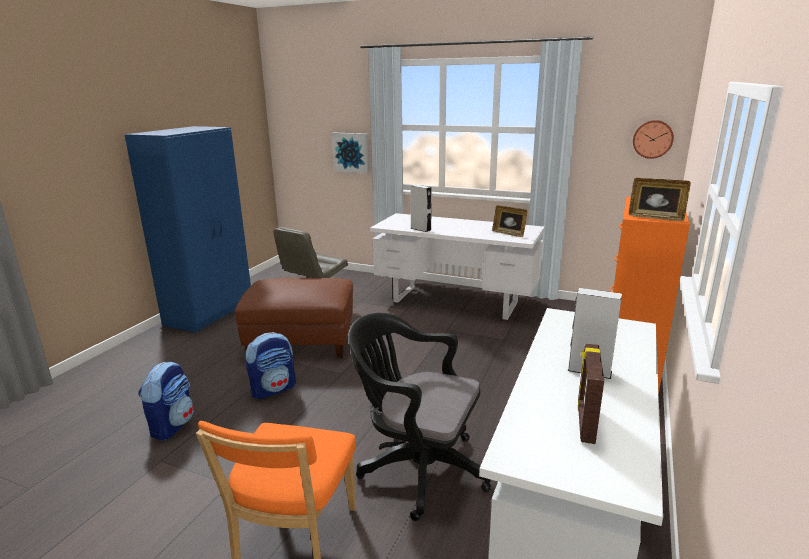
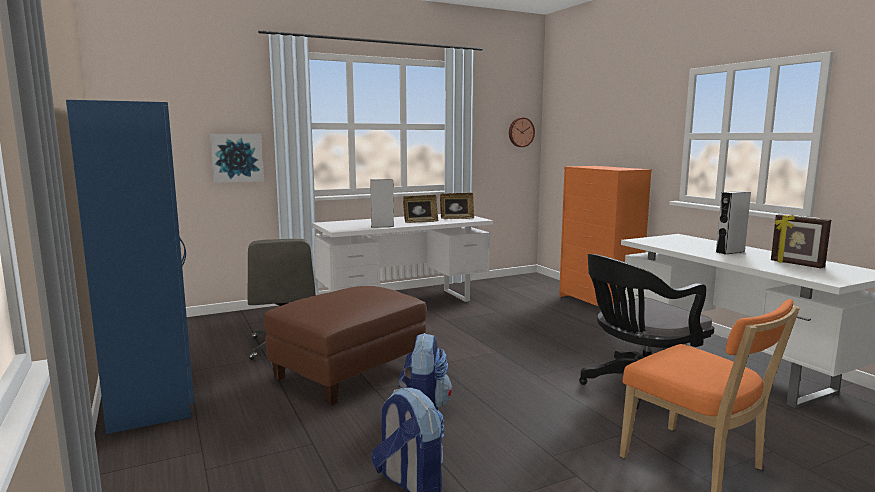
camera: 50 degrees left, 10 degrees down
(655, 217) = (627, 169): picture frame -> picture frame (420, 222)

